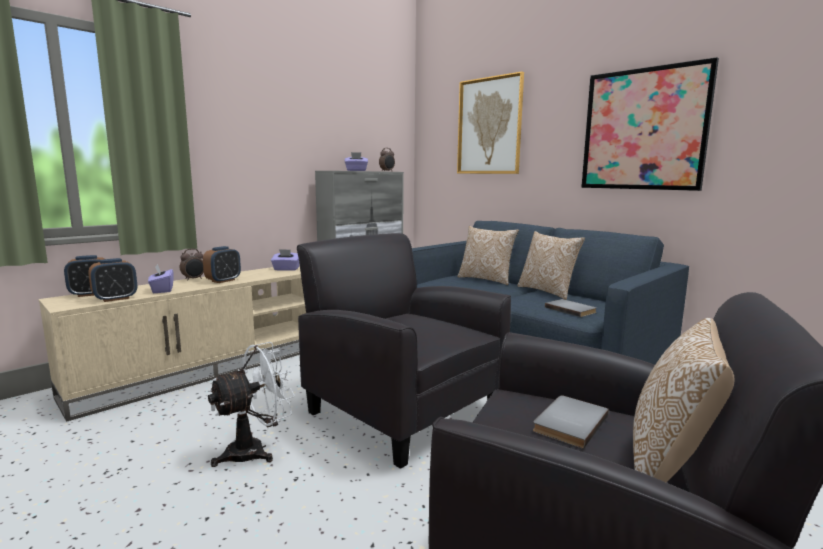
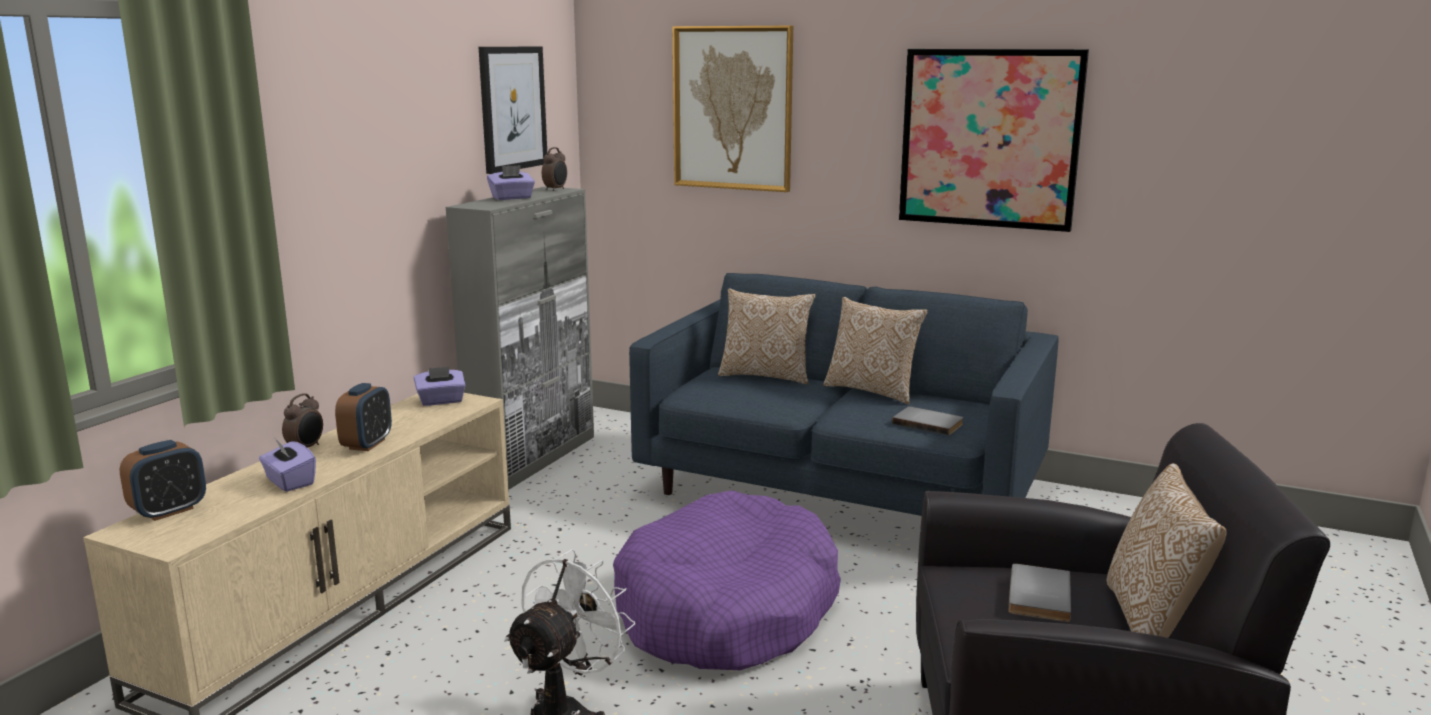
camera: 20 degrees left, 5 degrees up
(115, 298) = (236, 514): alarm clock -> none
(368, 126) = (512, 108): none -> picture
(402, 410) = (727, 610): black armchair -> purple dog bed

